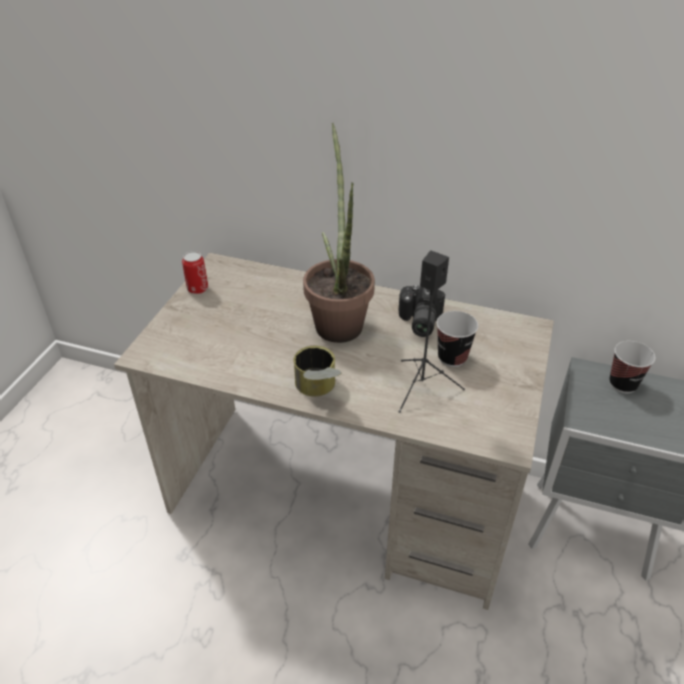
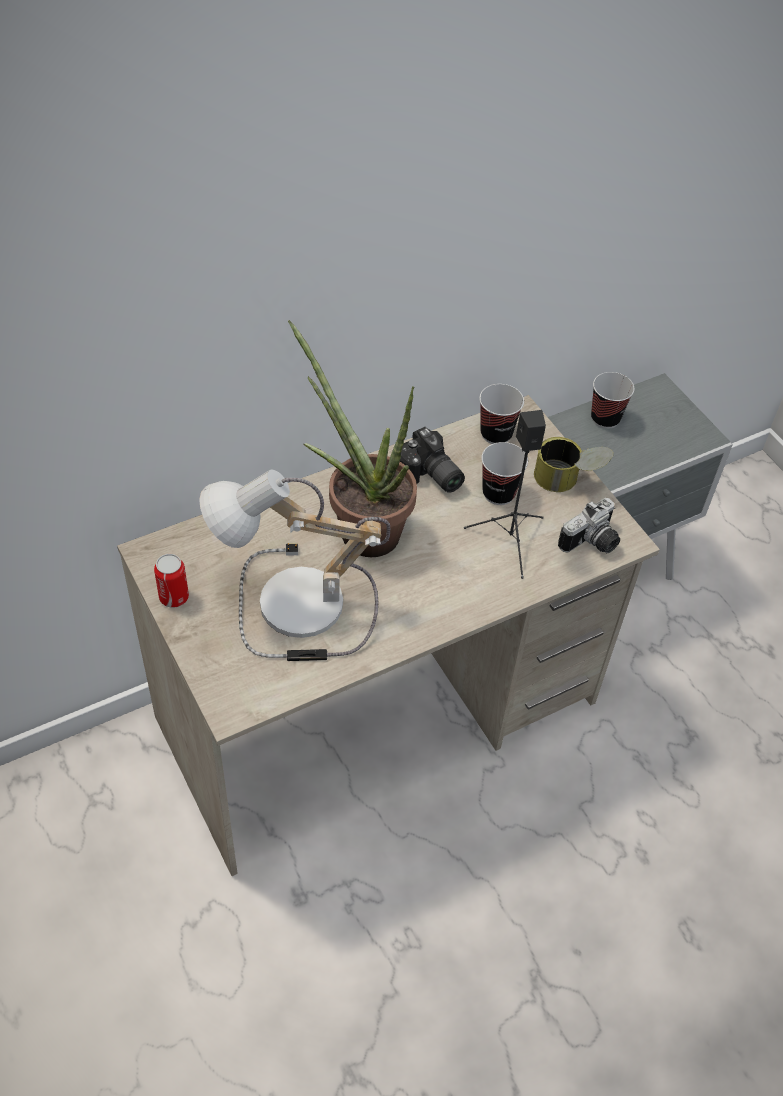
camera: 50 degrees left, 10 degrees up
(243, 334) = (295, 610): none -> table lamp
(317, 391) = (437, 611): can -> can (568, 481)
(479, 427) = (592, 543): none -> camera
(497, 326) = (496, 434): none -> cup

